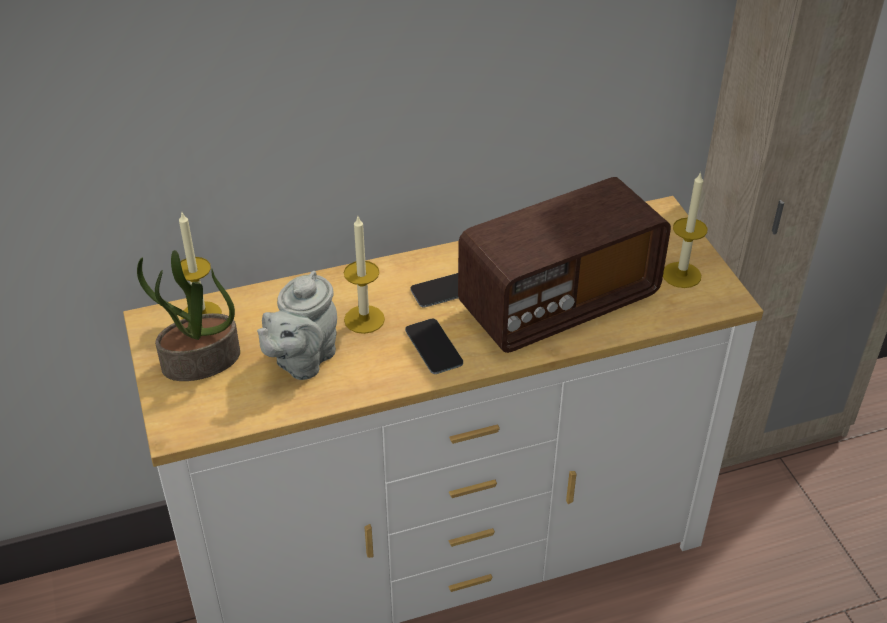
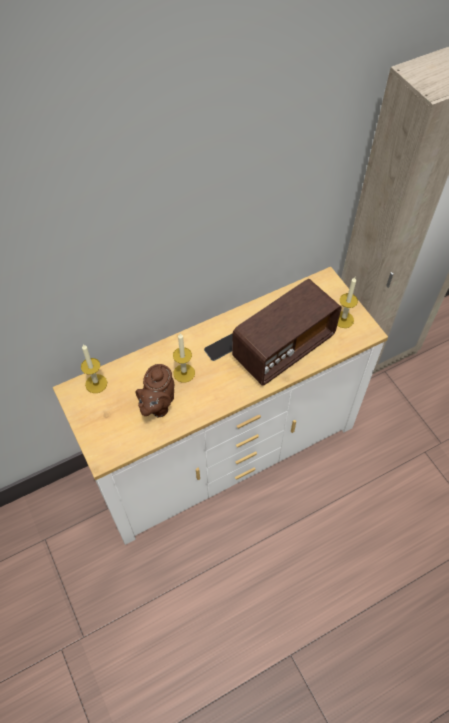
camera: 10 degrees left, 15 degrees up
(200, 362) = (104, 414): potted plant -> none
(302, 360) = (157, 404): grey teapot -> brown teapot
(433, 347) = (224, 385): phone -> none

